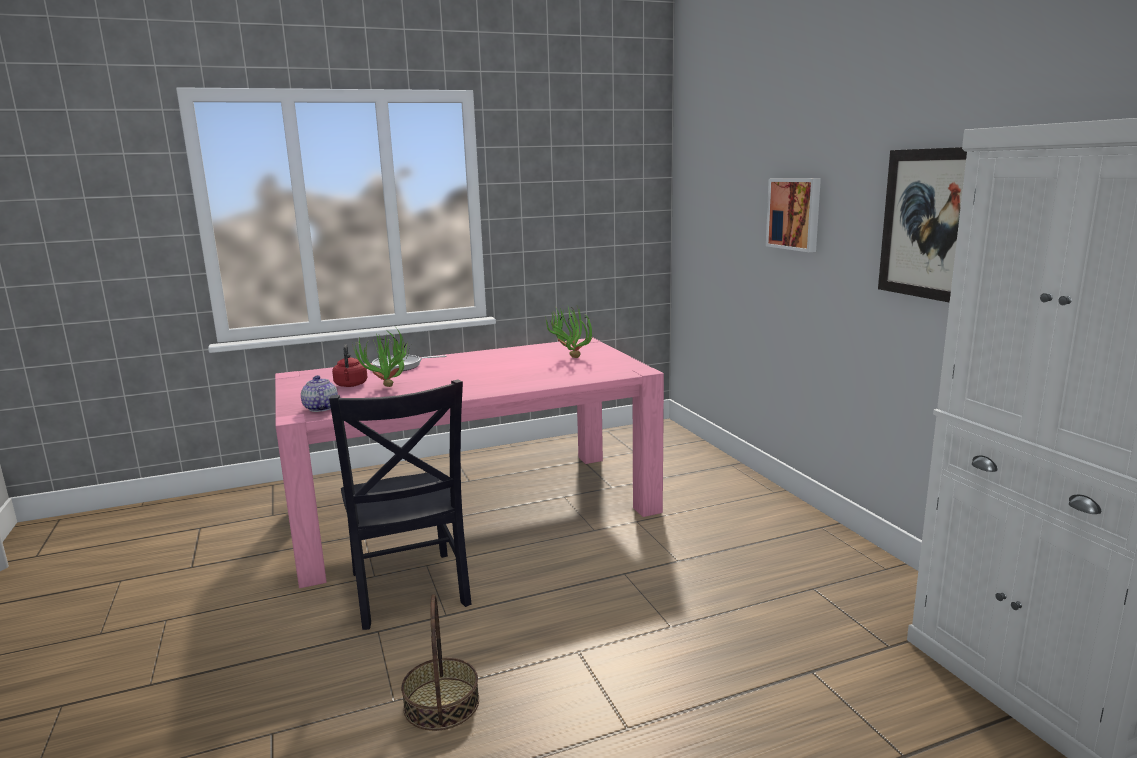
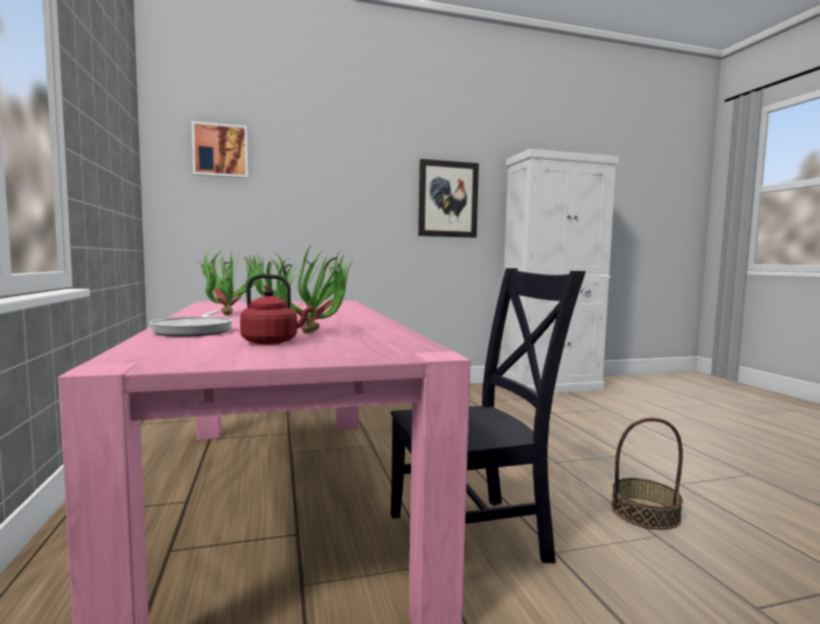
camera: 85 degrees left, 10 degrees down
(320, 408) = (393, 347): teapot -> none
(494, 358) = (228, 314): none -> potted plant
(795, 214) = (337, 193): picture -> picture (220, 151)

